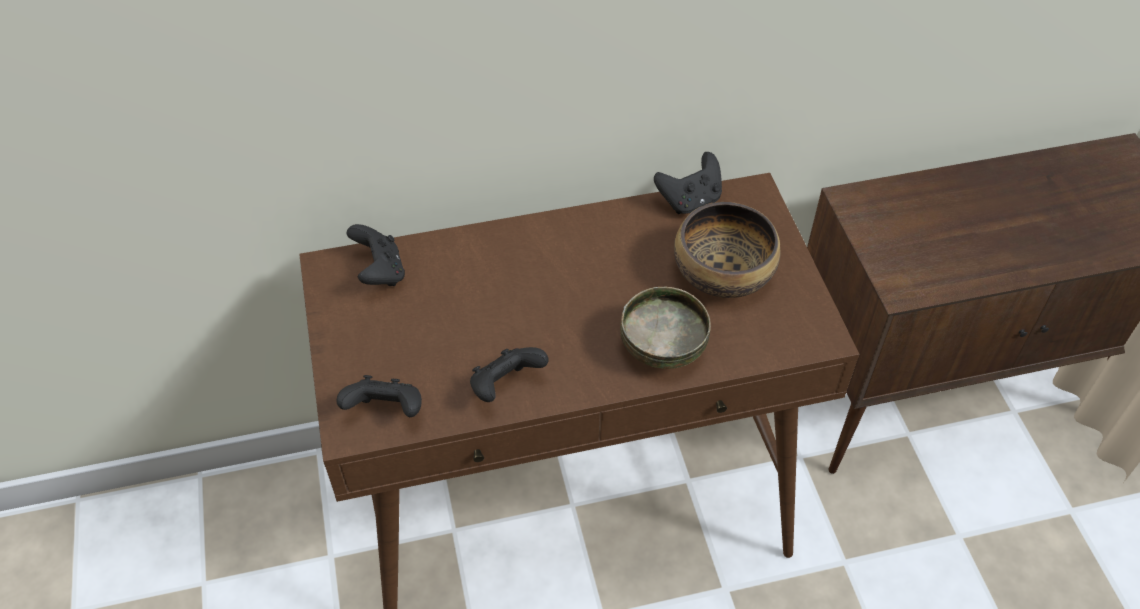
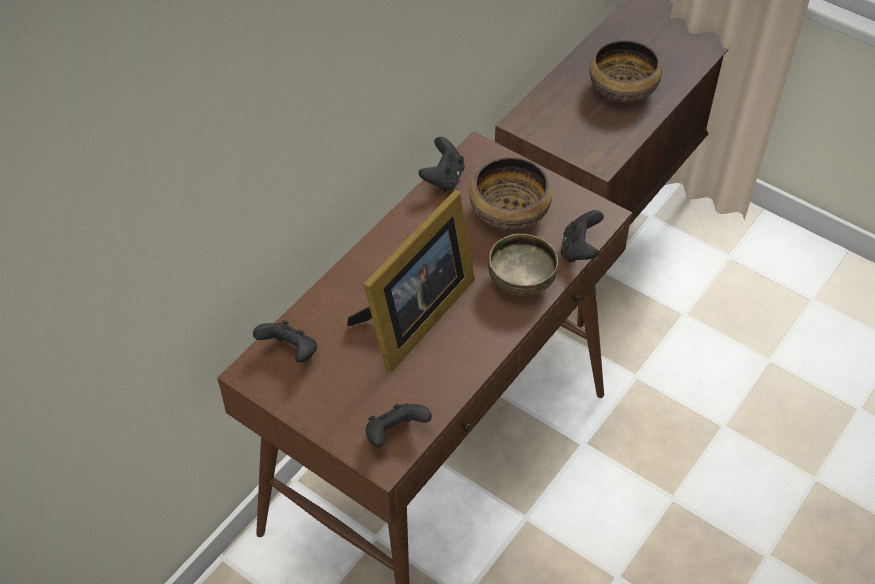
camera: 40 degrees left, 0 degrees up
(505, 386) = (453, 368): black game controller -> black game controller (579, 250)
(519, 314) = (413, 318): none -> picture frame
(1005, 228) = (622, 89): none -> bowl

